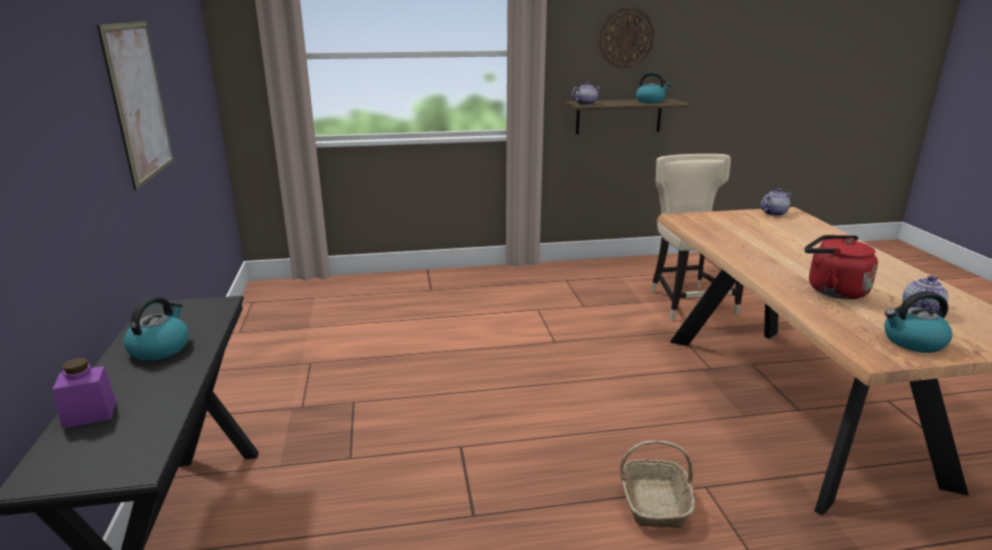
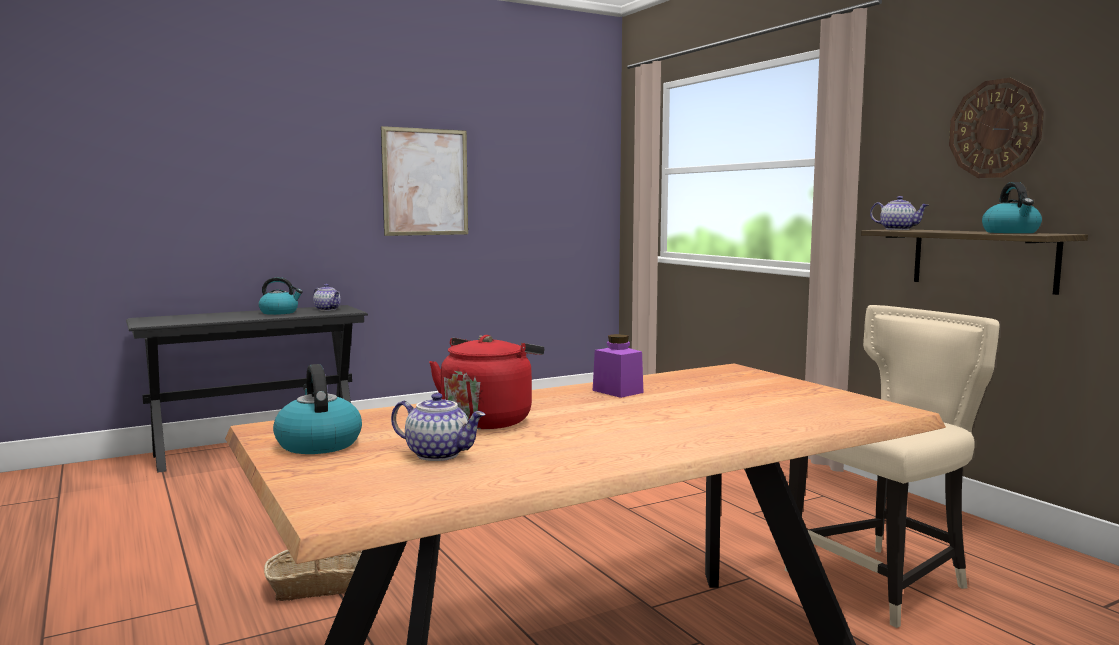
camera: 70 degrees right, 15 degrees down
(90, 414) = (202, 315): purple jar -> purple jar (617, 391)
(773, 213) = (858, 402): teapot -> teapot (328, 309)

